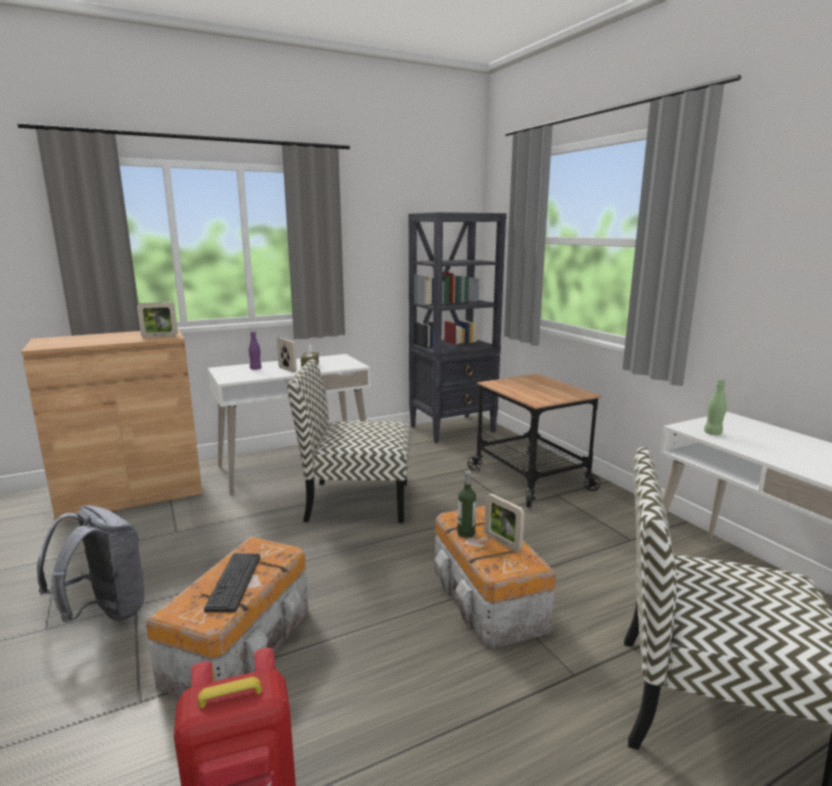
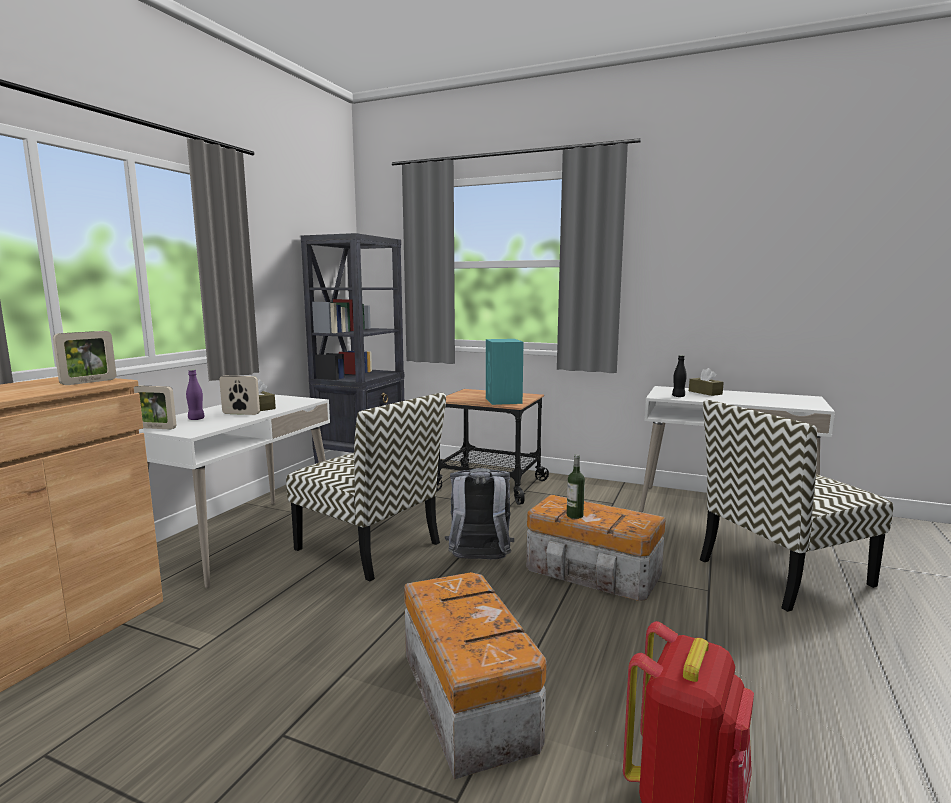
camera: 40 degrees left, 5 degrees down
(105, 613) = (255, 762): grey backpack -> grey backpack (479, 561)
(234, 582) = (474, 618): keyboard -> none
(356, 501) = (370, 546): chair -> chair turned 105 degrees counterclockwise
(502, 542) = (607, 512): picture frame -> picture frame (156, 428)
(538, 395) = (503, 401): none -> turquoise speaker
(712, 433) = (678, 396): green bottle -> black bottle
(771, 436) = (705, 392): none -> brown tissue box

